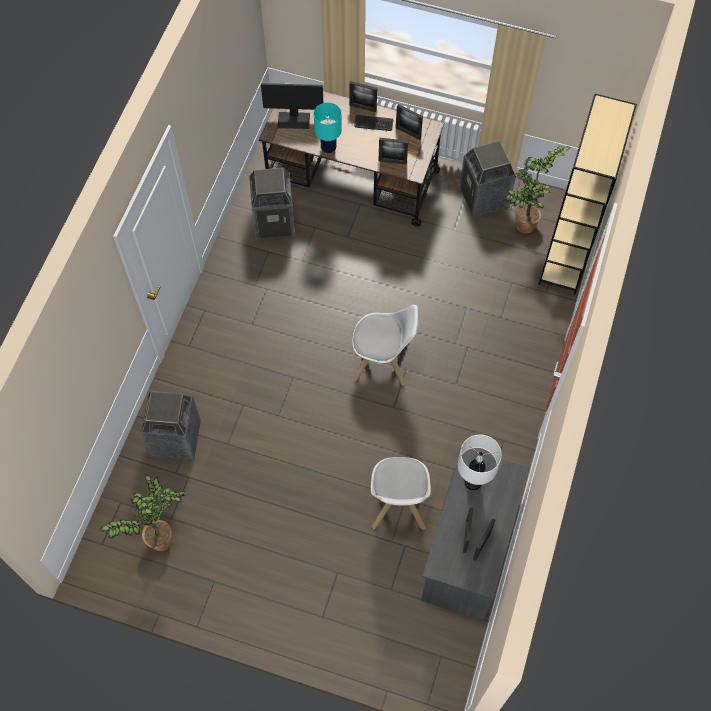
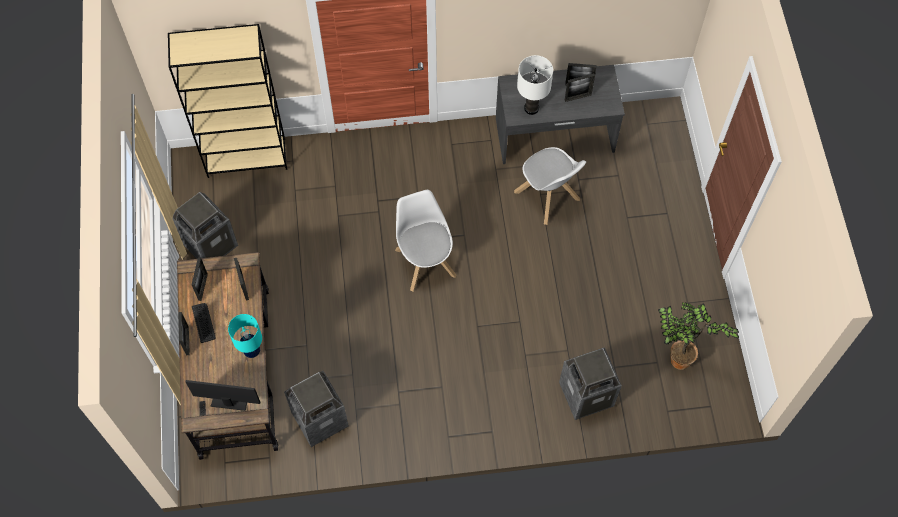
camera: 115 degrees left, 0 degrees up
(294, 120) = (229, 399): monitor -> monitor turned 60 degrees counterclockwise
(398, 505) = (548, 197): chair -> chair turned 75 degrees clockwise
(524, 228) = (230, 200): potted plant -> none

